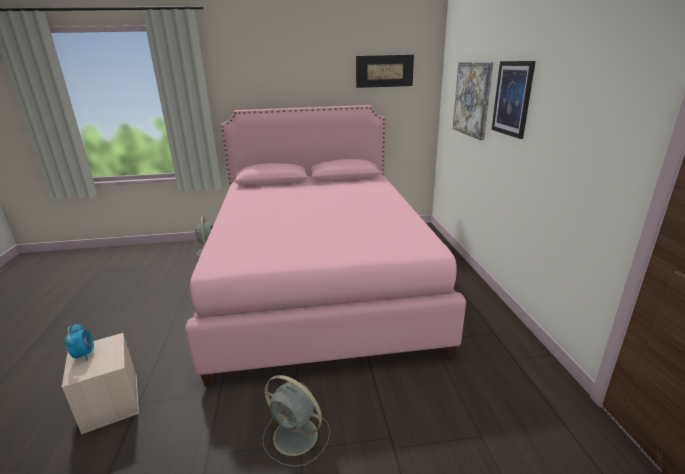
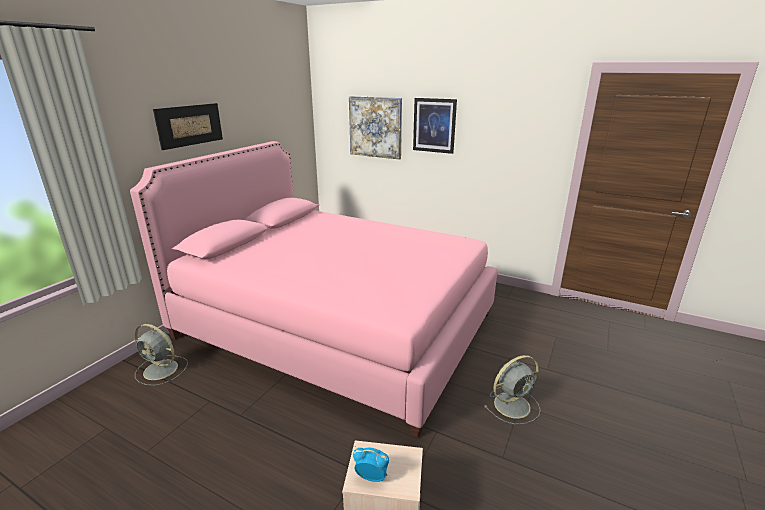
camera: 55 degrees left, 0 degrees up
(384, 71) = (275, 105): picture -> picture (190, 125)

